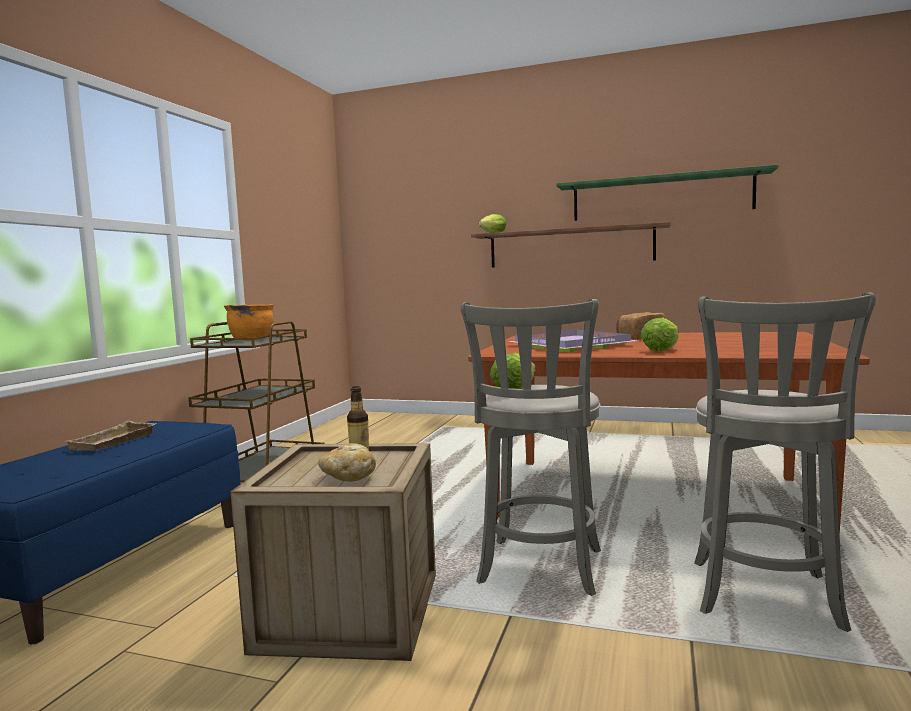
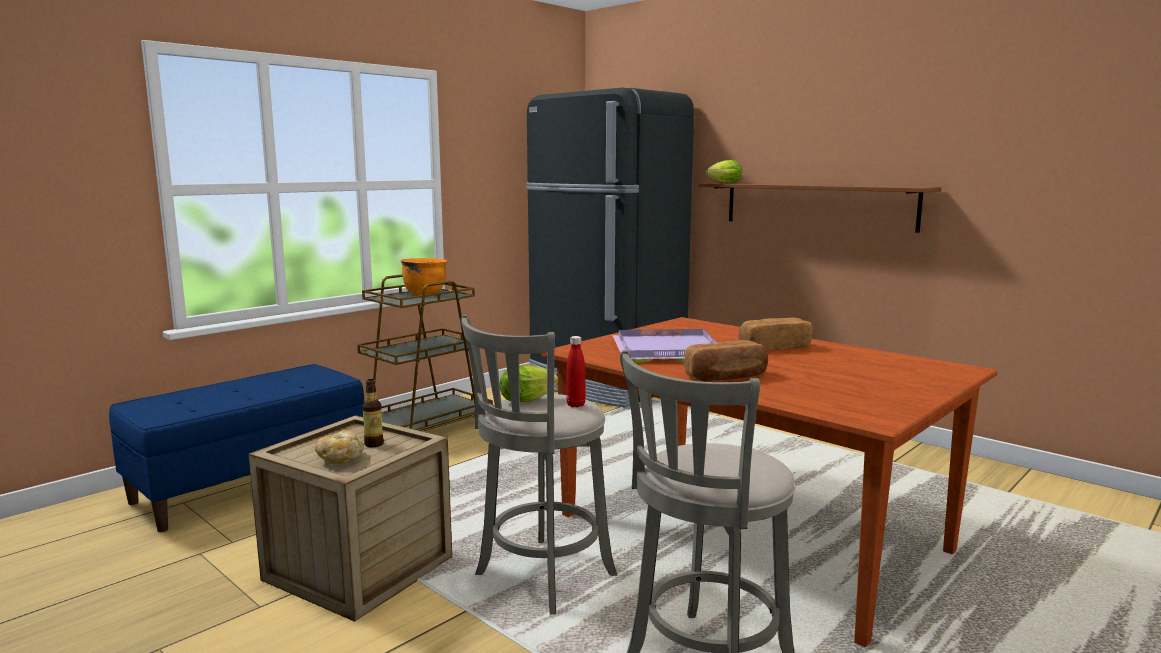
camera: 25 degrees right, 5 degrees up
(114, 442) = (261, 383): beige tray -> none
(393, 423) = (605, 385): none -> black fridge
(563, 386) = (576, 405): none -> red bottle
(661, 197) = (933, 149): green shelf -> none
(662, 350) = (726, 376): lettuce -> bread

